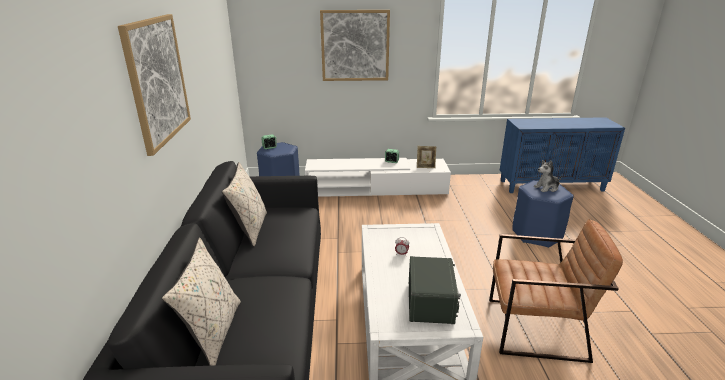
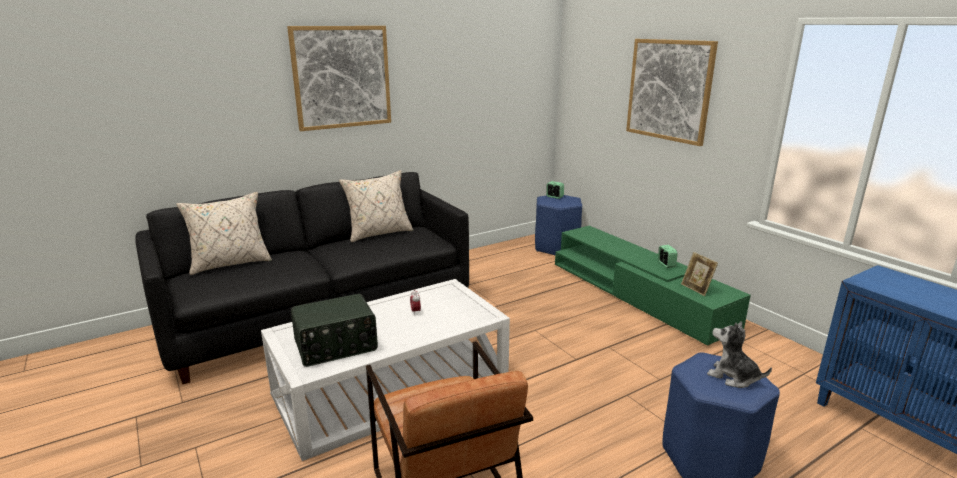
camera: 60 degrees right, 5 degrees down
(376, 189) = (637, 294): white tv stand -> green tv stand

